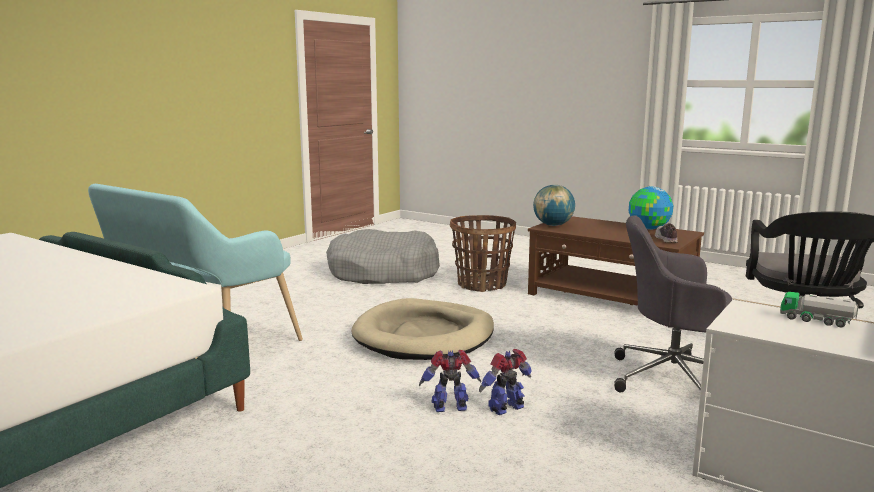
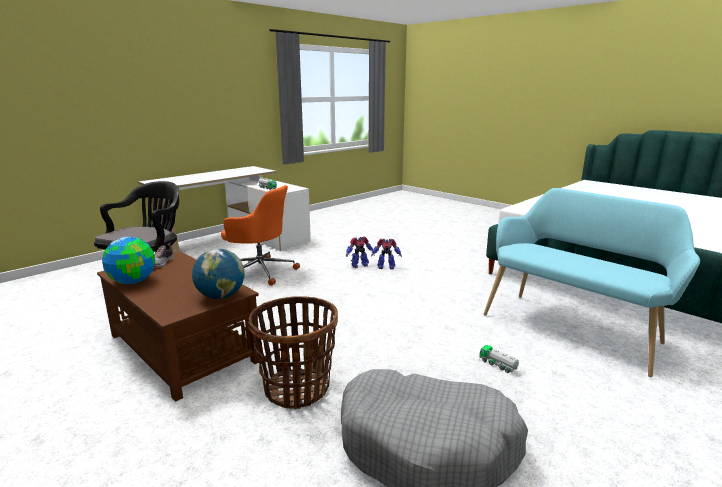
camera: 170 degrees left, 5 degrees up
(315, 304) = (498, 365): none -> toy truck
(424, 336) = (389, 312): beige dog bed -> none
(674, 379) = (260, 271): grey office chair -> orange office chair

